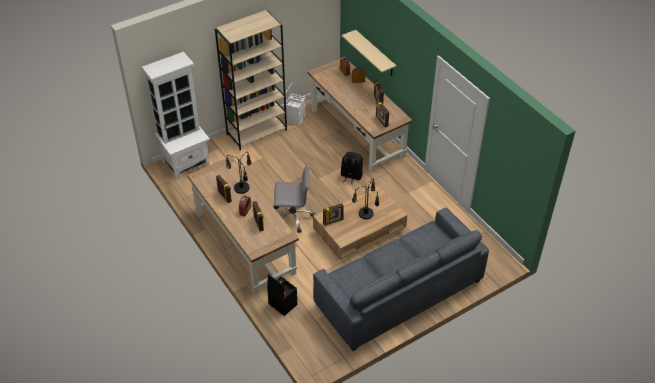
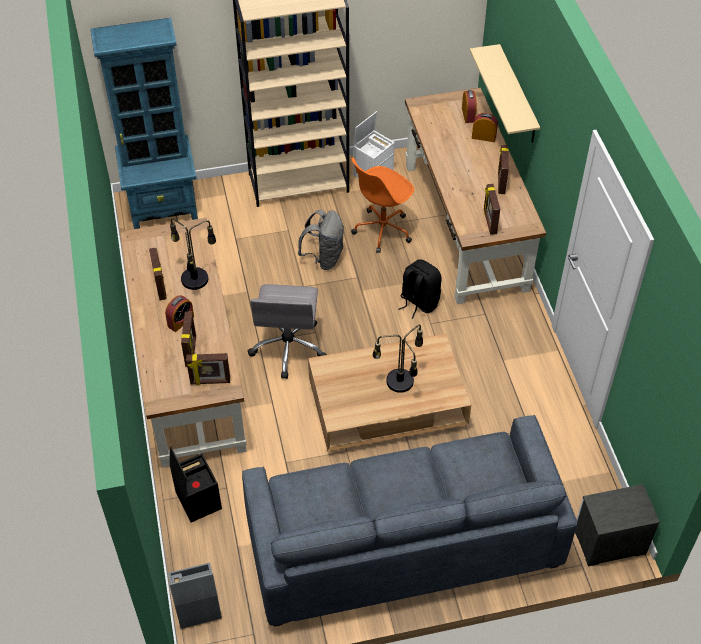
camera: 20 degrees right, 5 degrees up
(186, 163) = (163, 206): white cabinet -> blue cabinet
(290, 167) = (324, 258): none -> grey backpack
(293, 216) = (288, 347): grey office chair -> grey office chair turned 75 degrees clockwise
(308, 355) = (197, 608): none -> grey storage box
(314, 146) = (381, 232): none -> orange office chair
(333, 221) = (337, 379): picture frame -> picture frame (210, 381)
(497, 262) = (608, 541): none -> nightstand

